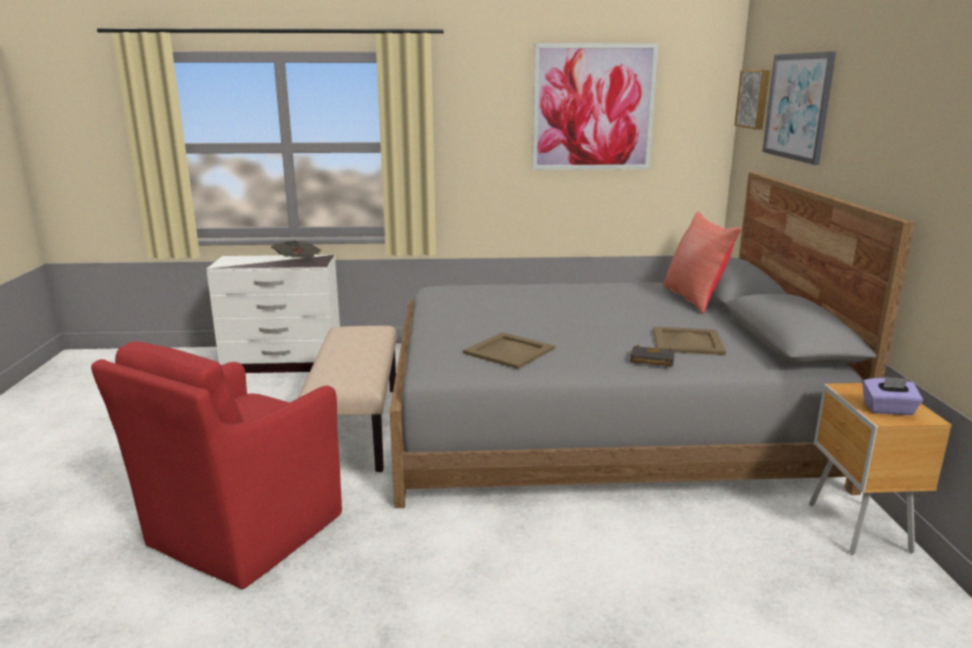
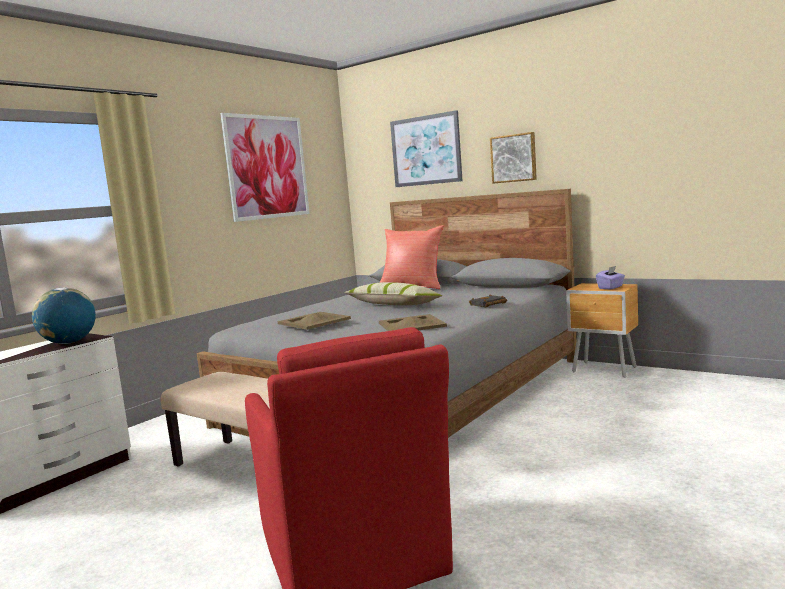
camera: 50 degrees left, 10 degrees down
(298, 263) = (69, 343): newspaper -> globe
(586, 317) = (393, 305): none -> pillow
(687, 341) = (474, 296): beige tray -> beige tray (314, 321)
(754, 99) = (369, 155): picture -> picture (514, 158)

